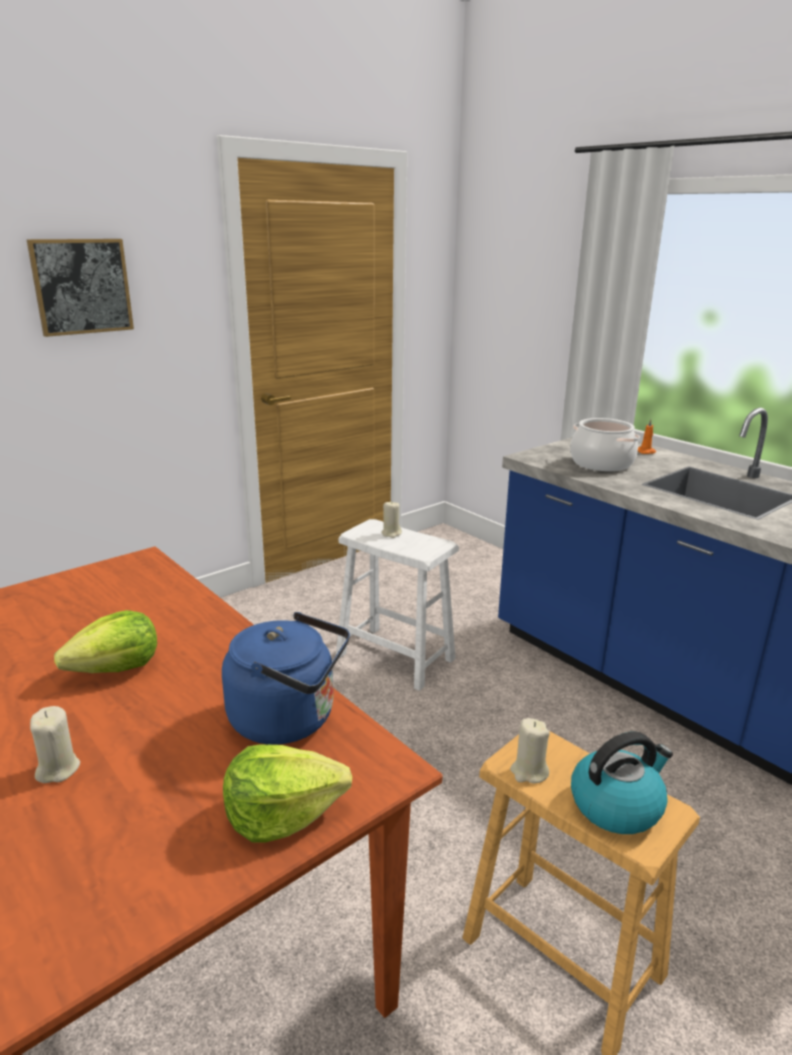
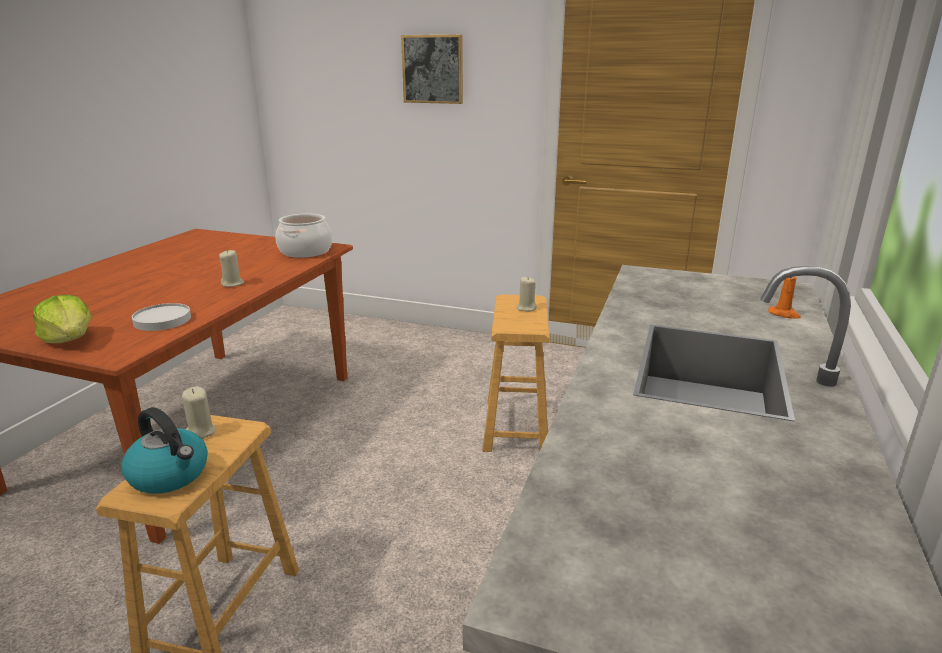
camera: 60 degrees right, 0 degrees up
(58, 769) = (103, 290): beige candle -> beige candle (232, 284)
(116, 668) = (198, 275): lettuce -> none
(289, 719) = (162, 320): blue kettle -> white plate
(395, 657) = (516, 426): white stool -> brown stool
(602, 463) = (686, 300): cooking pot -> cooking pot (305, 251)

